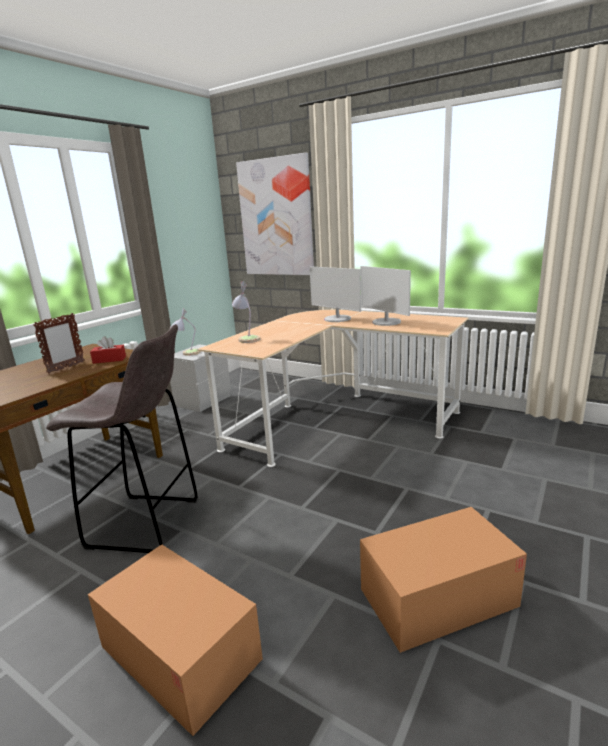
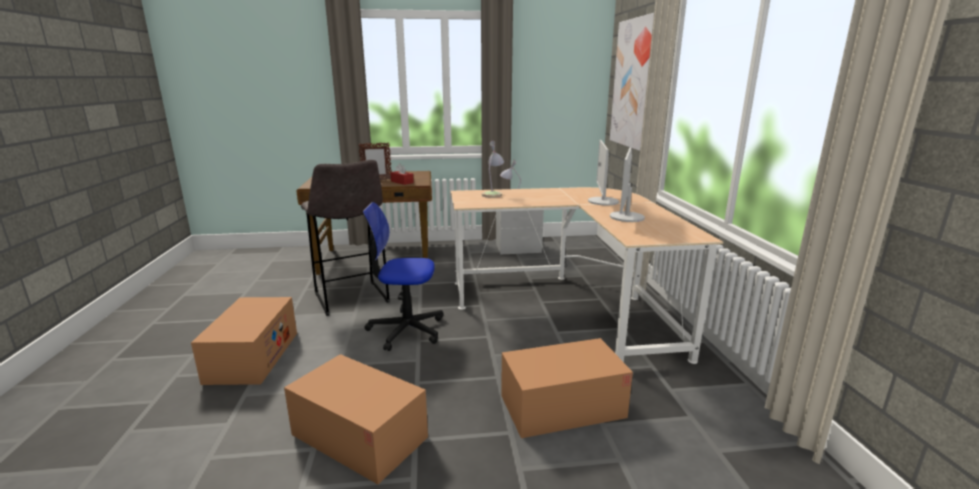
camera: 50 degrees right, 0 degrees up
(271, 508) = (406, 330): none -> office chair
(471, 476) = (562, 406): none -> cardboard box

